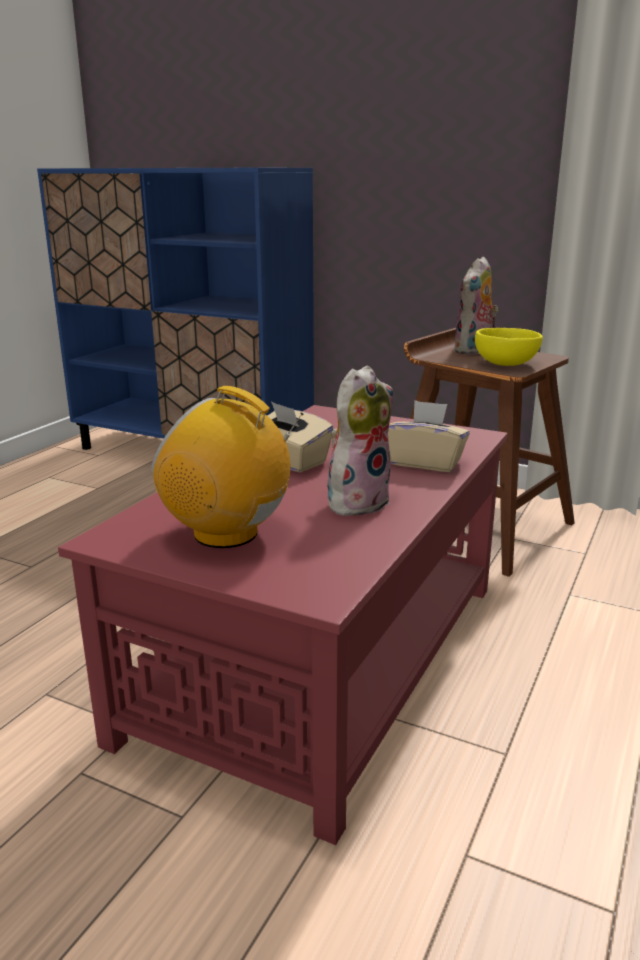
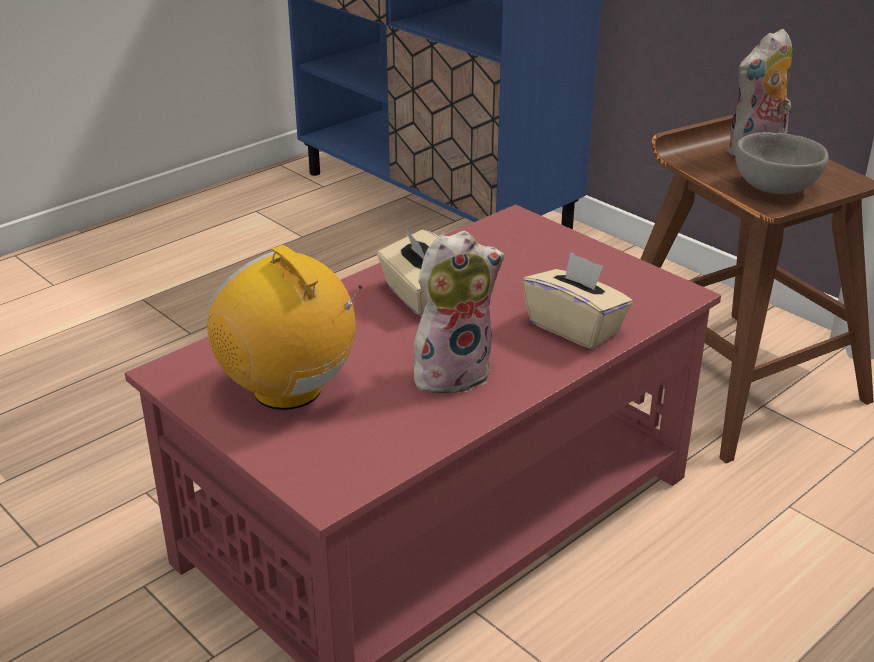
camera: 20 degrees right, 10 degrees up
(504, 364) = (773, 187): yellow bowl -> grey bowl

